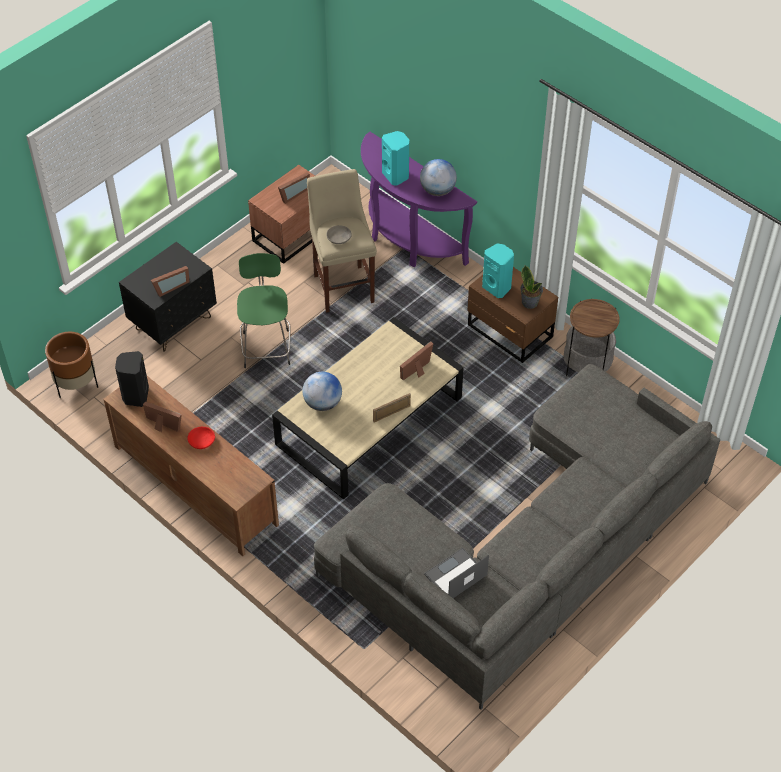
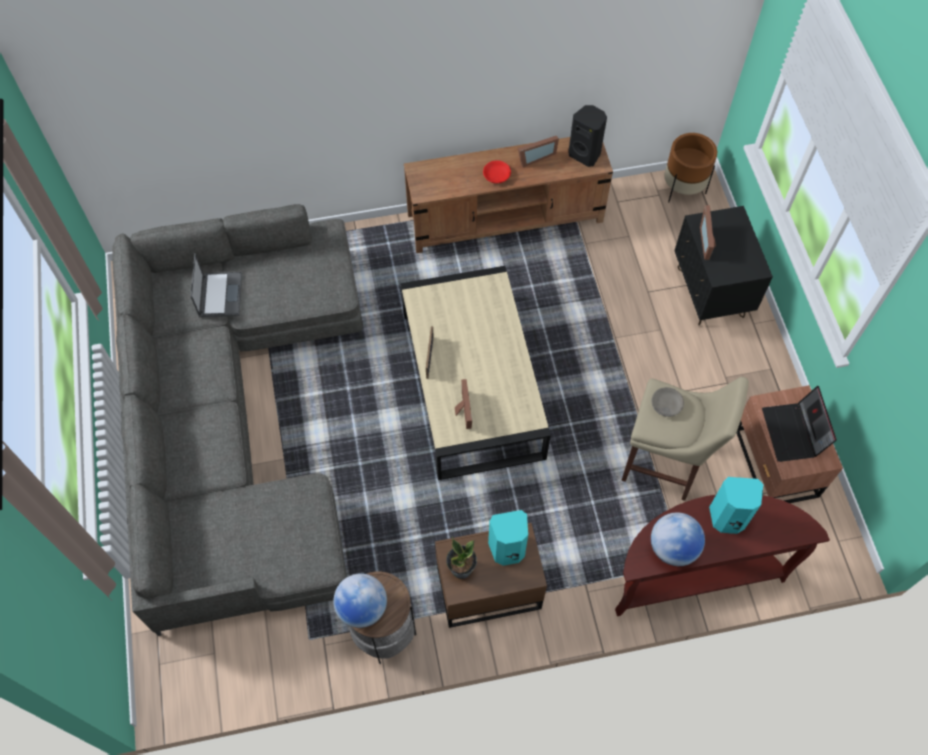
camera: 125 degrees right, 10 degrees up
(266, 347) = (626, 351): green stool -> none
(292, 194) = (793, 433): picture frame -> laptop
(322, 403) = (486, 310): globe -> globe (362, 607)
(408, 240) = (694, 574): purple console table -> brown console table

